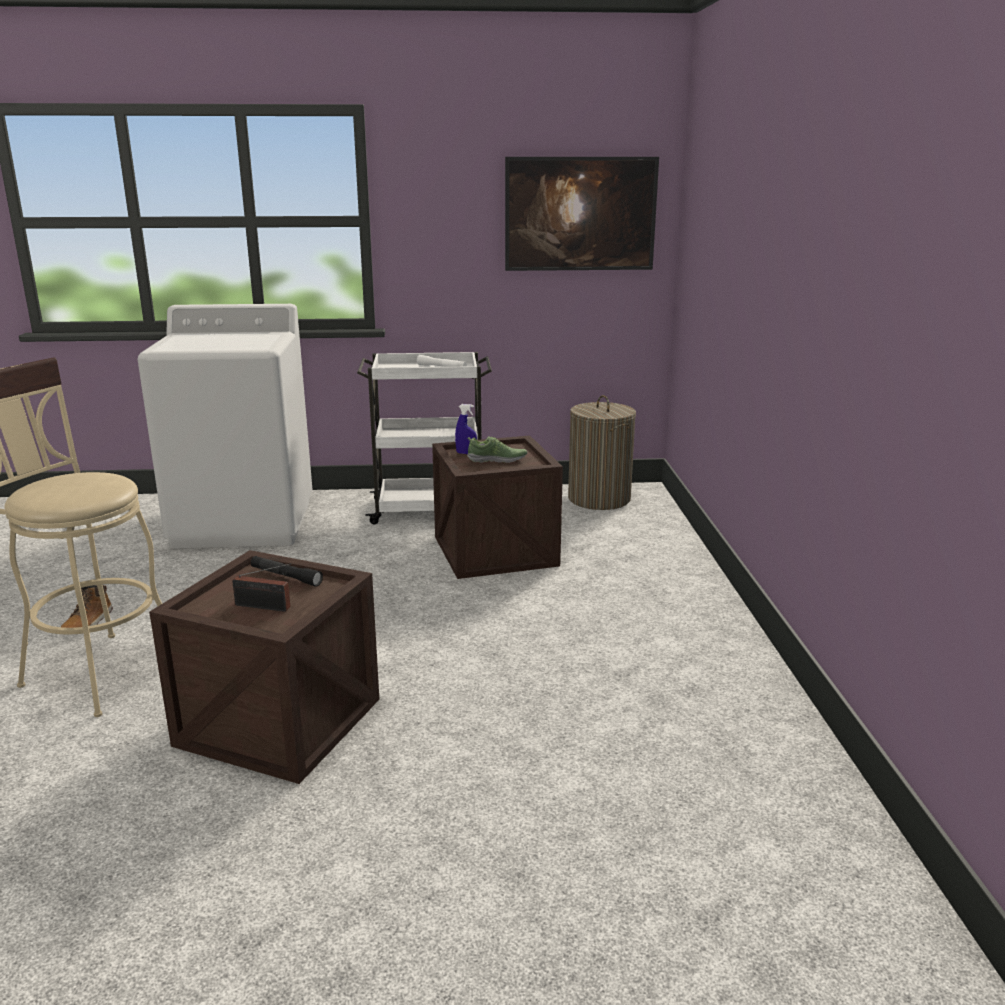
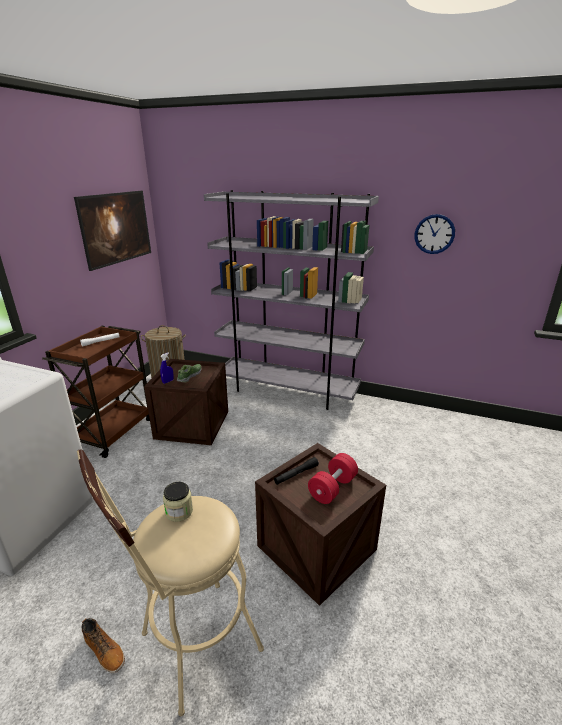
camera: 65 degrees left, 5 degrees up
(96, 477) = (179, 511): none -> jar
(265, 607) = (332, 488): radio -> red dumbbell
(430, 510) = (114, 431): white cart -> brown cart
(695, 599) = (288, 391): none -> grey bookcase
(934, 267) = (434, 234): none -> wall clock

